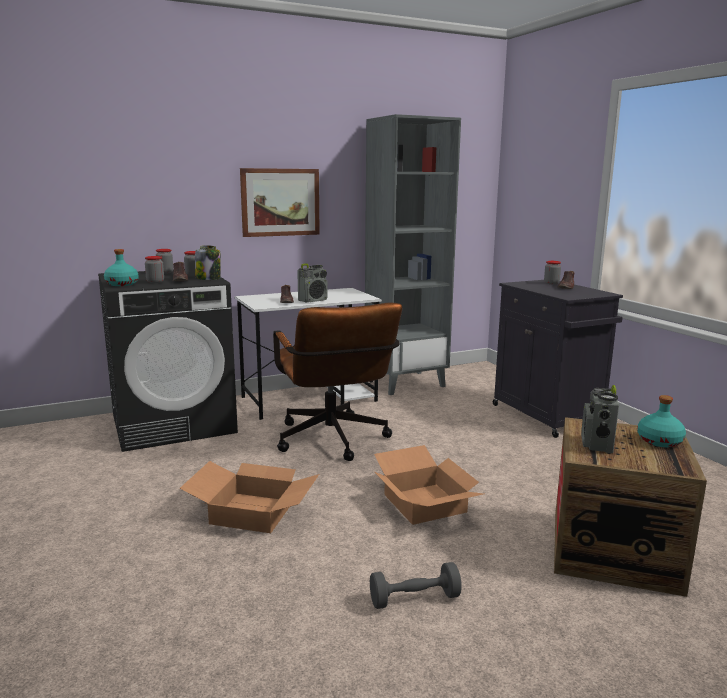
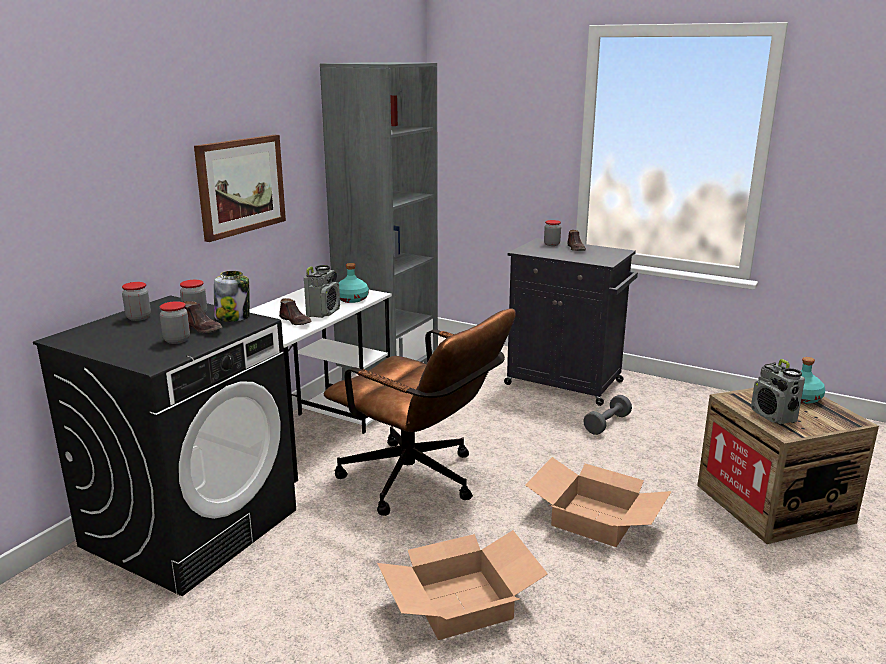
camera: 35 degrees left, 5 degrees up
(122, 284) = (140, 356): turquoise bottle -> turquoise bottle (352, 299)
(414, 599) = (716, 621): grey dumbbell -> grey dumbbell (607, 424)

